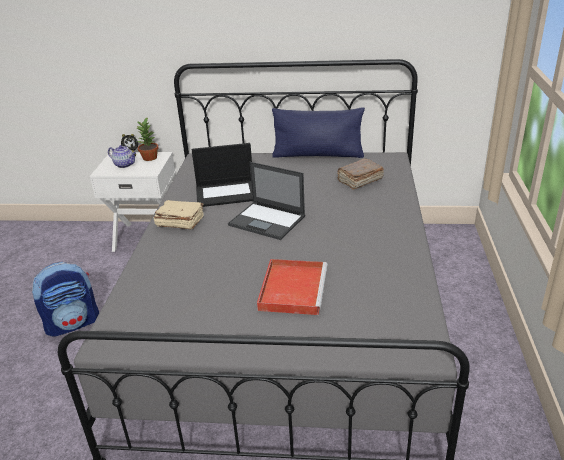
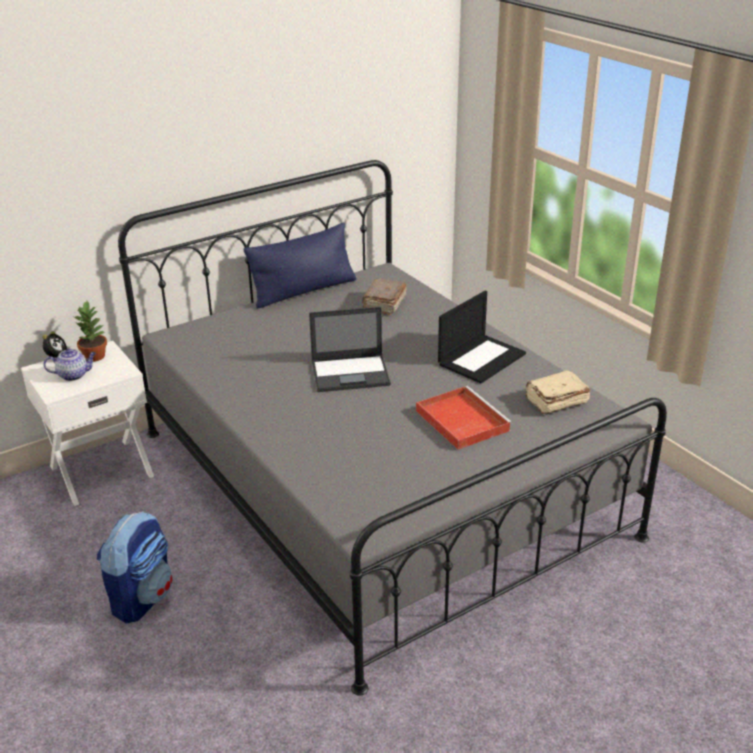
camera: 40 degrees left, 0 degrees up
(179, 222) = (259, 408): beige book -> beige book (555, 401)
(227, 193) = (265, 362): laptop -> laptop (481, 358)

